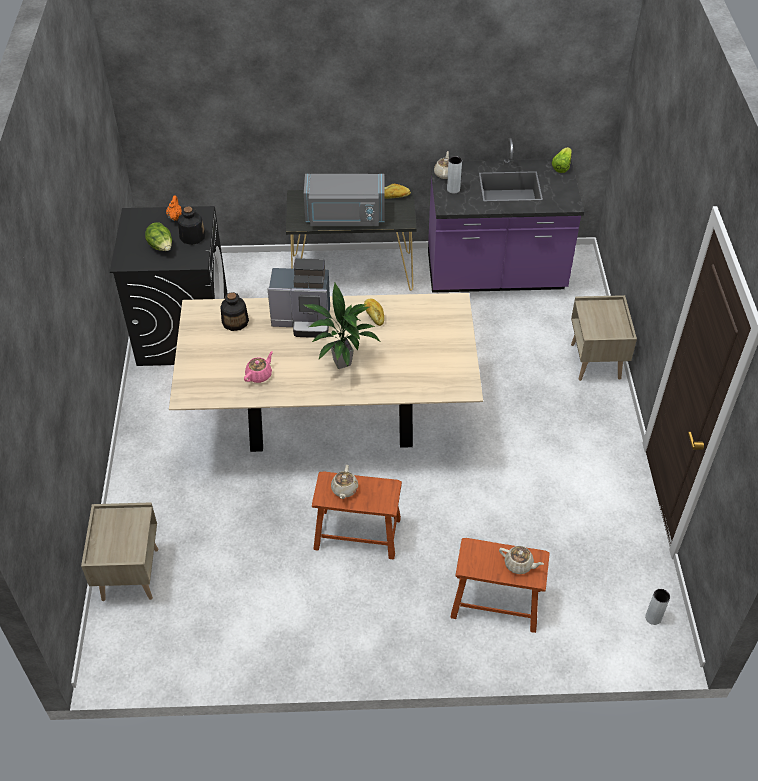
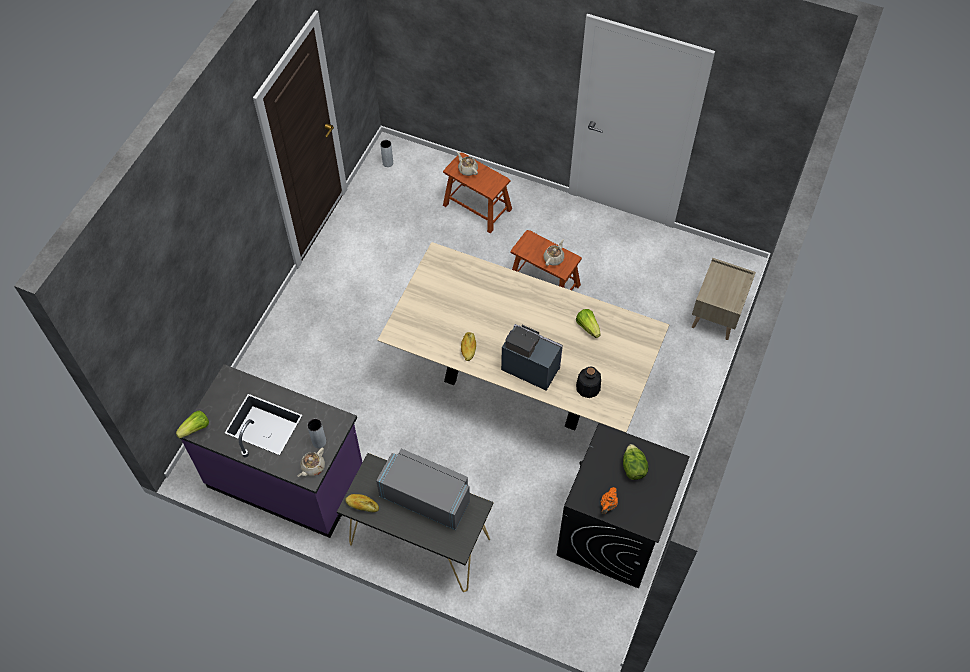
camera: 155 degrees left, 10 degrees up
(192, 236) = (600, 470): bottle -> none
(259, 375) = (588, 327): pink teapot -> lettuce
(342, 363) = (518, 312): potted plant -> none
(596, 362) = (273, 348): beige nightstand -> none

